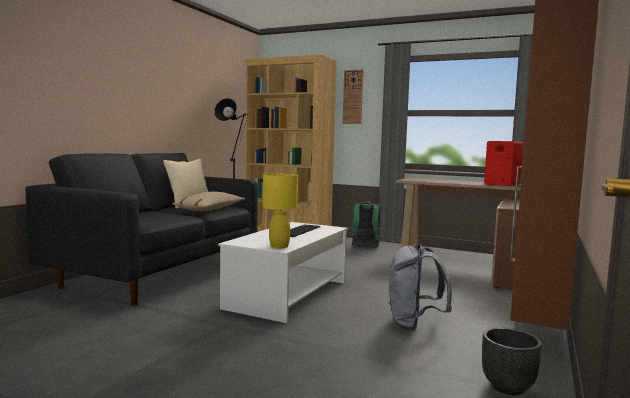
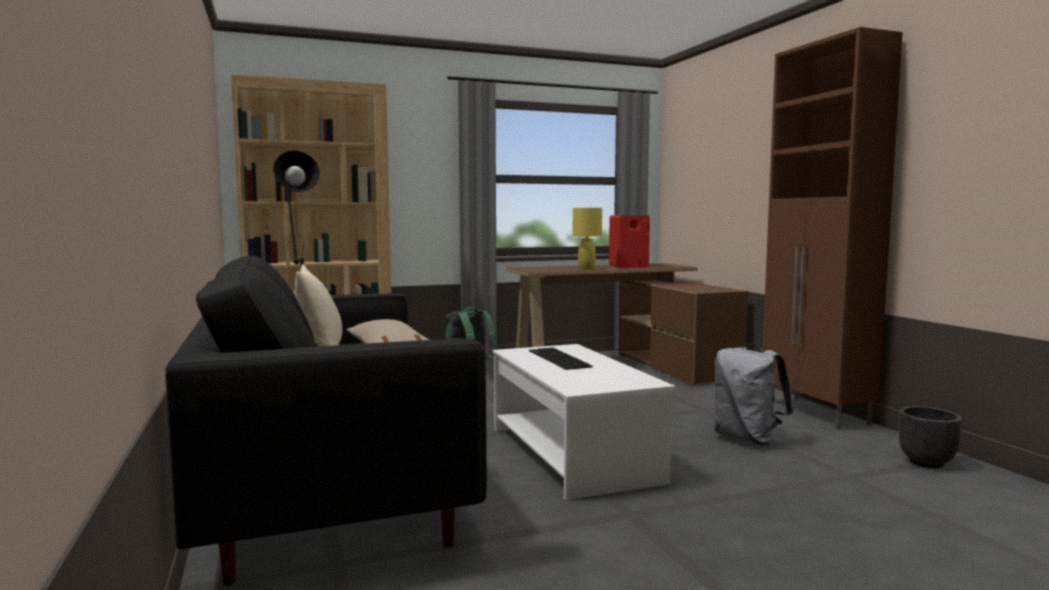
camera: 45 degrees left, 0 degrees up
(279, 246) = (636, 381): yellow table lamp -> yellow table lamp (586, 269)
(353, 97) = (404, 152): wall clock -> none

